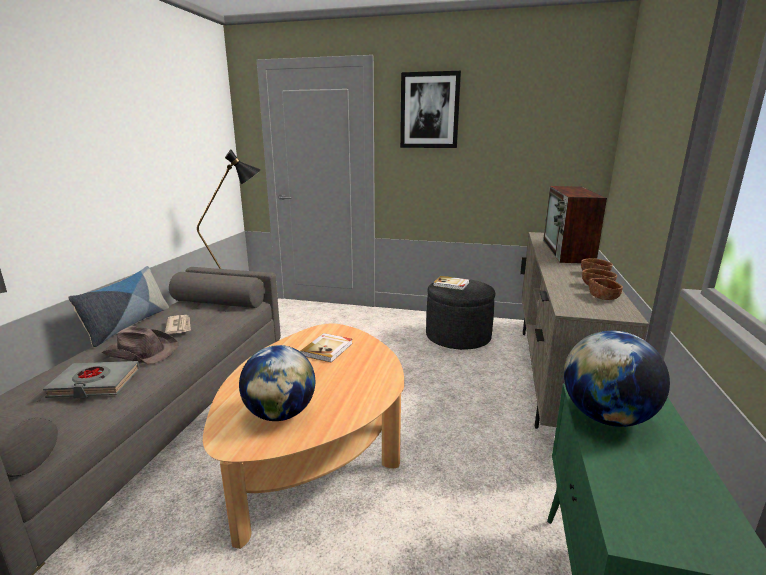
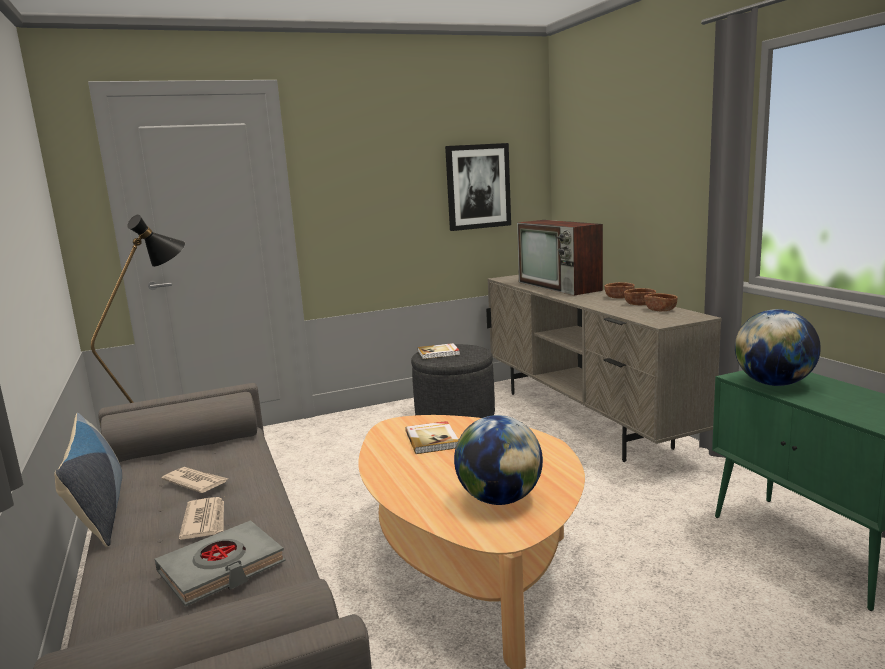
camera: 35 degrees left, 5 degrees down
(141, 351) = (205, 520): brown hat -> newspaper
(429, 110) = (359, 148): picture -> picture (478, 186)

